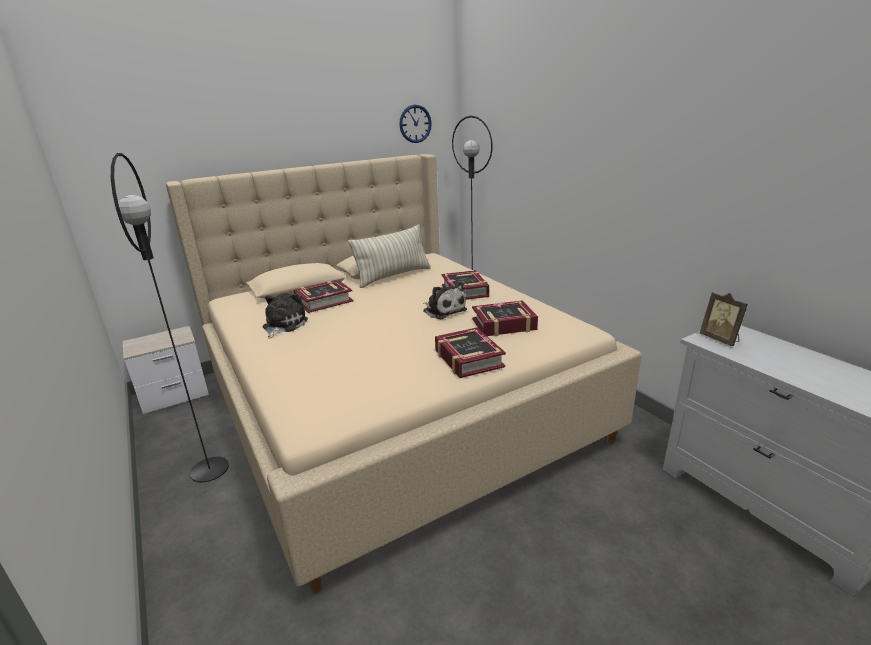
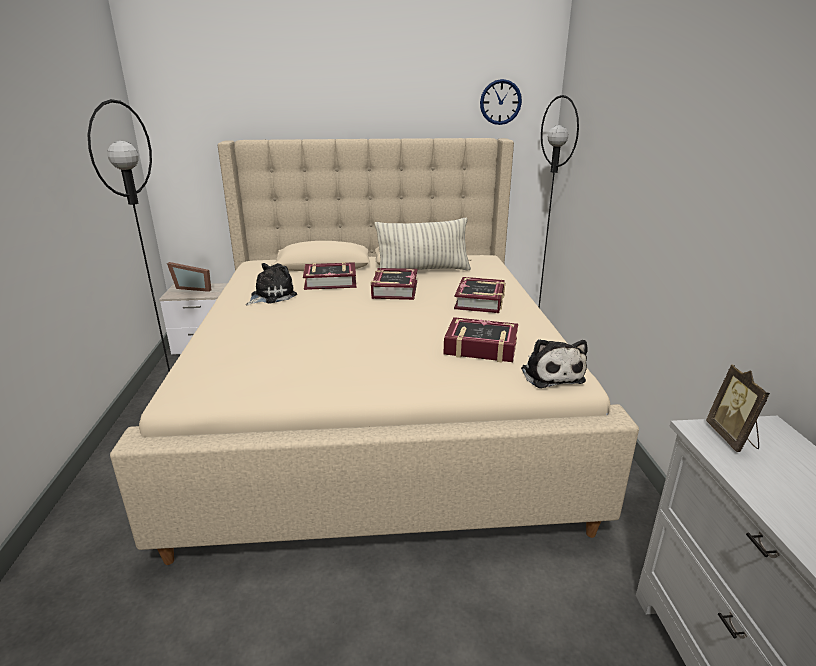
camera: 25 degrees right, 0 degrees up
(152, 338) = (194, 288): none -> picture frame
(443, 310) = (433, 316): plush toy -> plush toy (551, 374)
(468, 359) = (399, 373): book -> book (394, 290)

